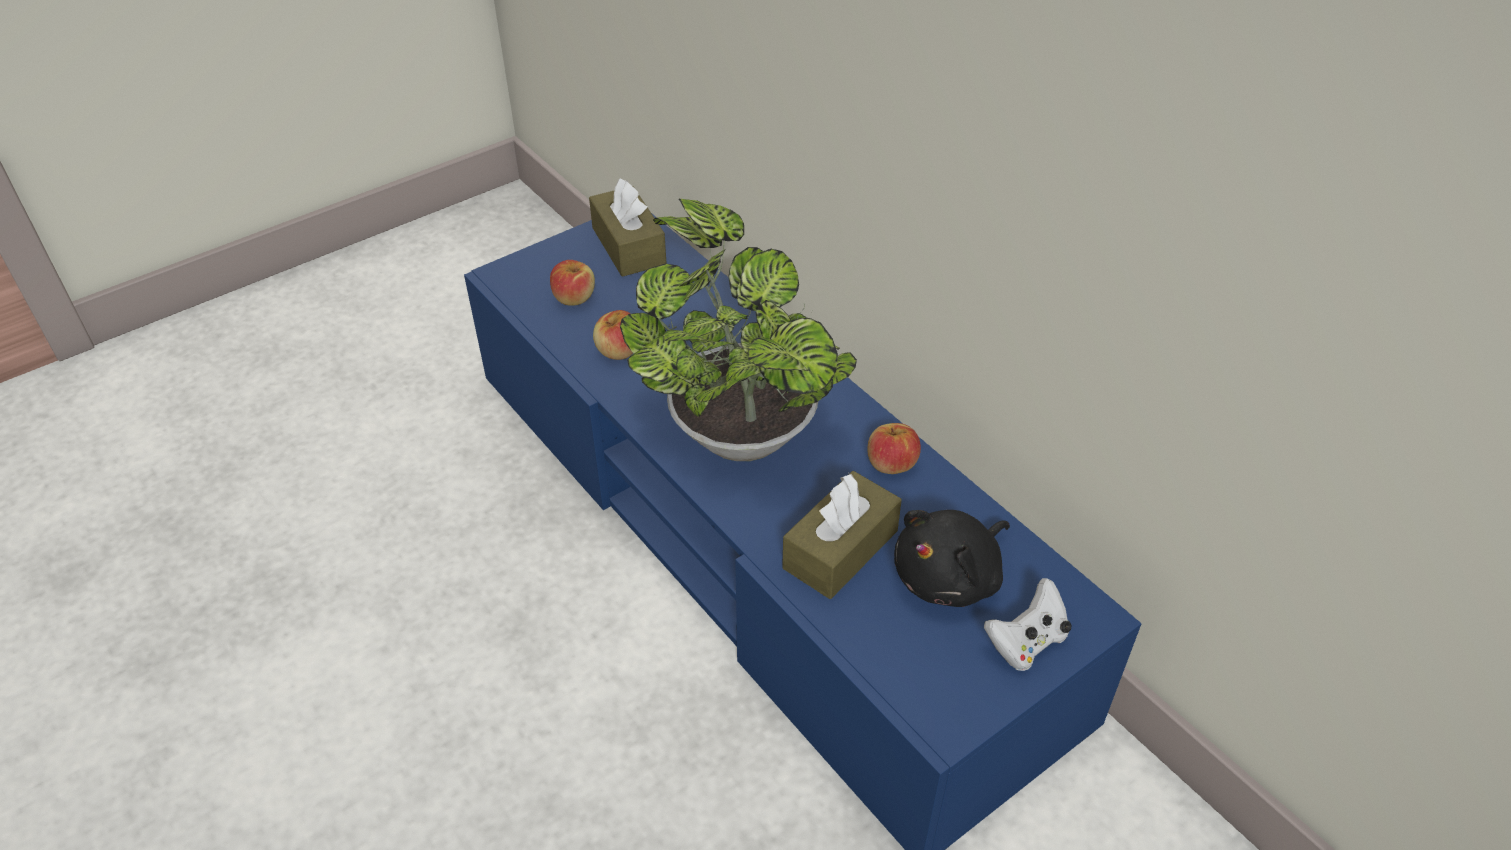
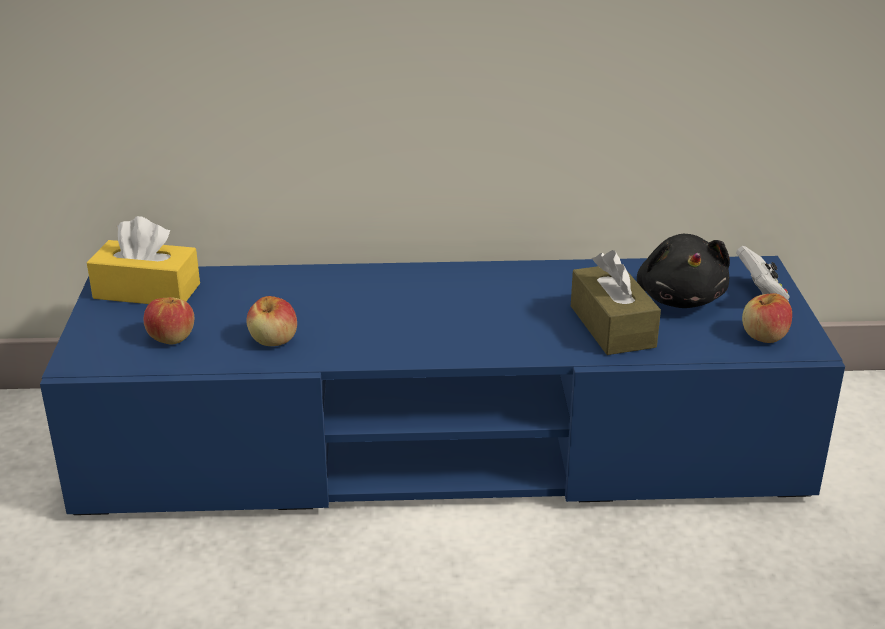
camera: 55 degrees left, 15 degrees down
(628, 246) = (147, 291): brown tissue box -> yellow tissue box
(736, 427) = (437, 321): potted plant -> none
(891, 464) = (550, 278): apple -> apple (764, 336)

